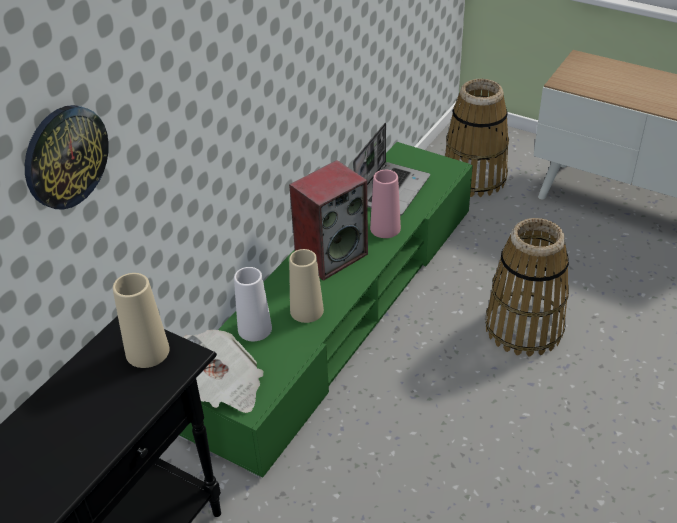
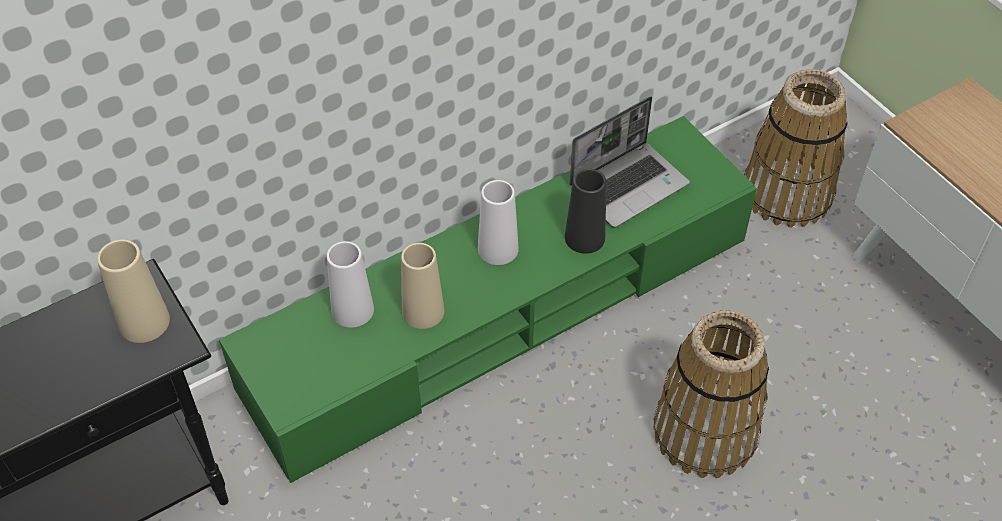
camera: 25 degrees right, 10 degrees up
(65, 156) = (84, 92): wall clock -> none
(223, 387) = (276, 368): newspaper -> none
(331, 255) = (498, 249): speaker -> white vase
(385, 228) = (584, 237): pink vase -> black vase

